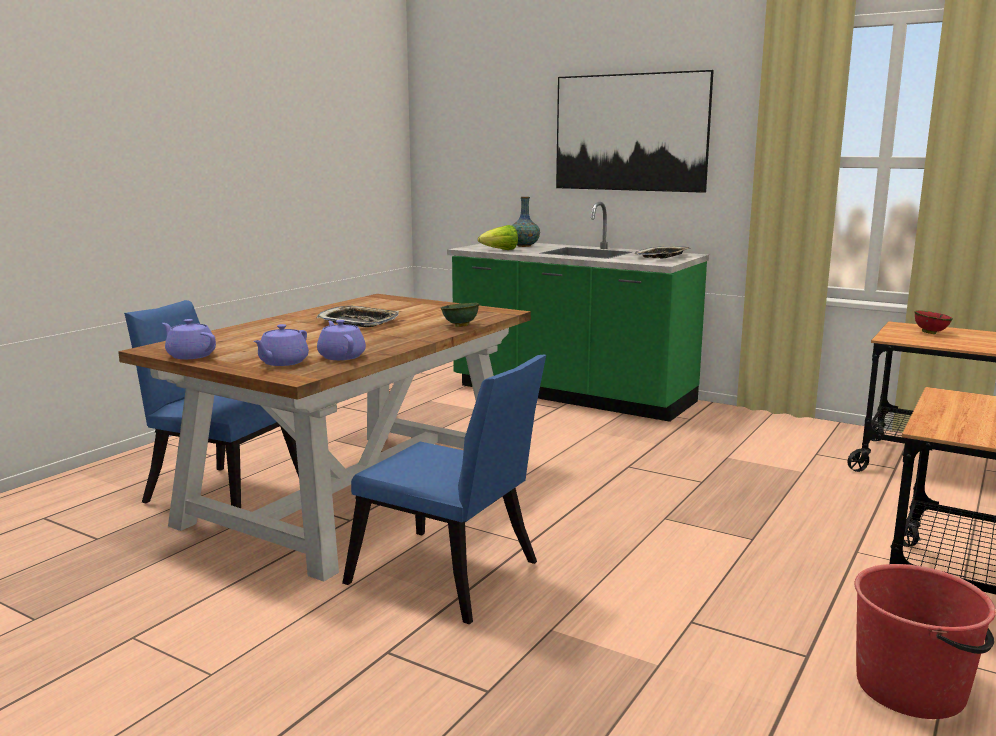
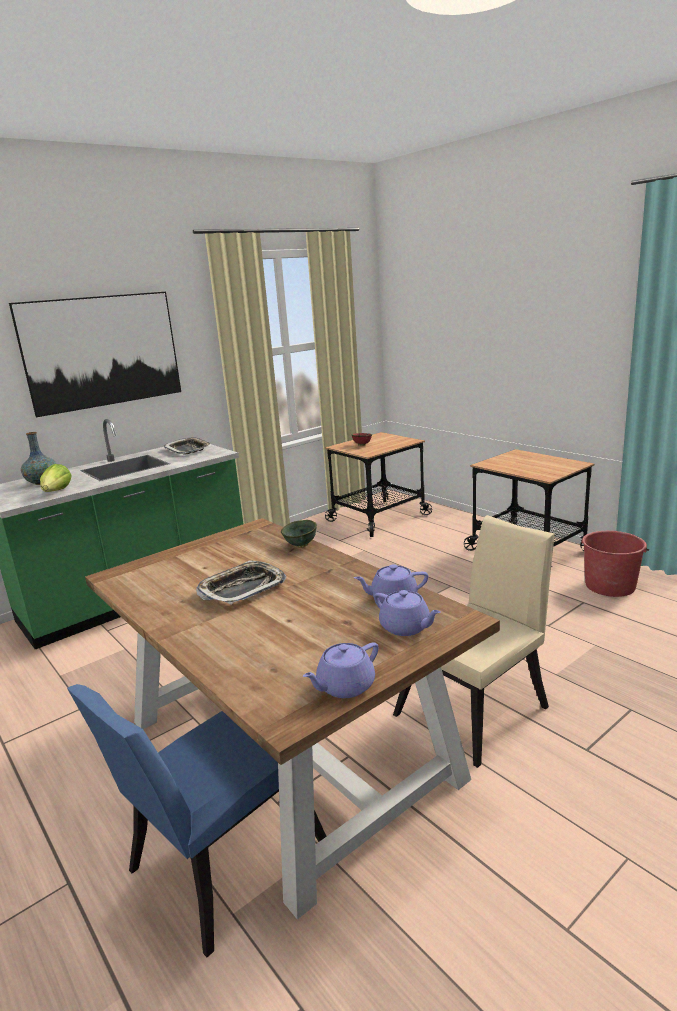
camera: 70 degrees left, 5 degrees up
(451, 578) = (479, 707): blue chair -> beige chair

